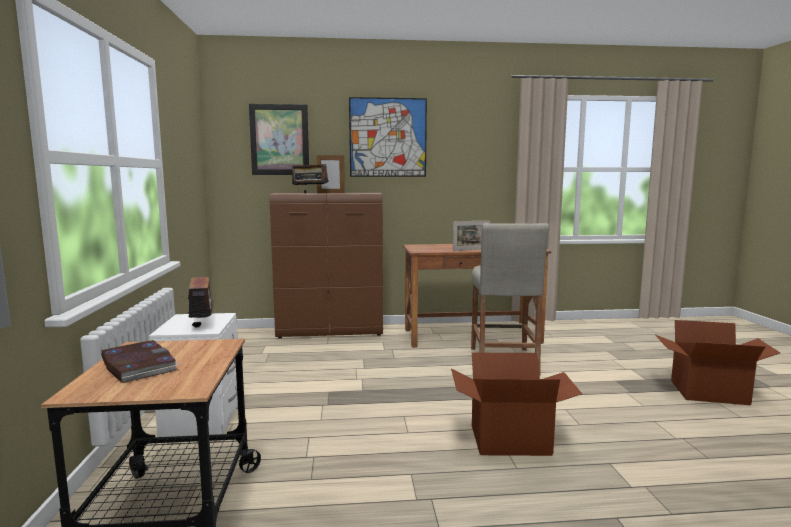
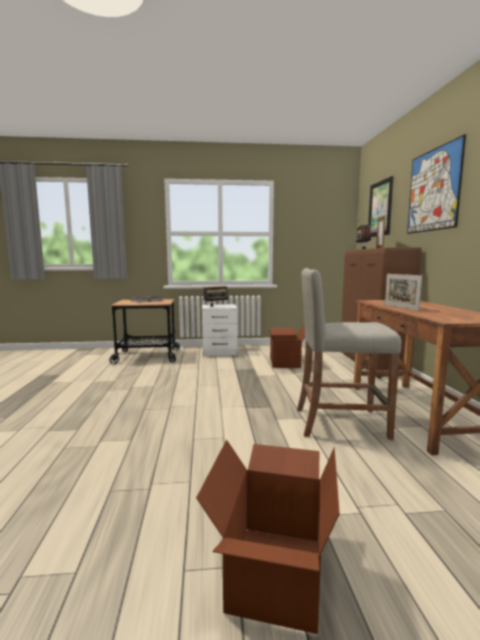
camera: 90 degrees right, 0 degrees up
(510, 439) = (178, 410): cardboard box -> cardboard box (285, 363)

